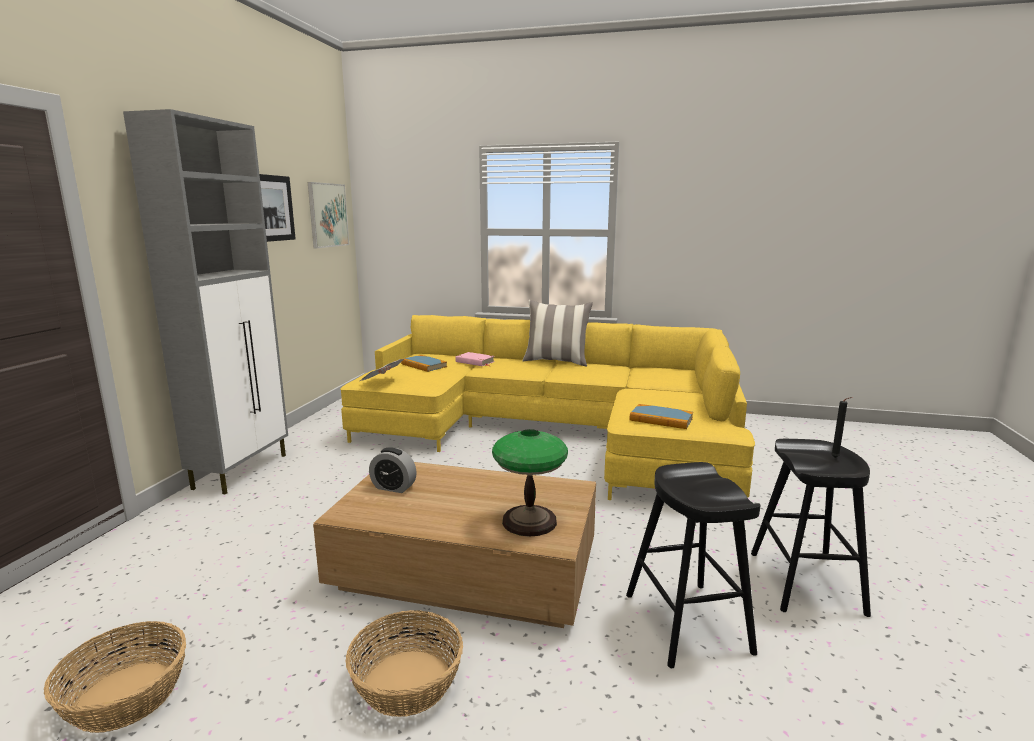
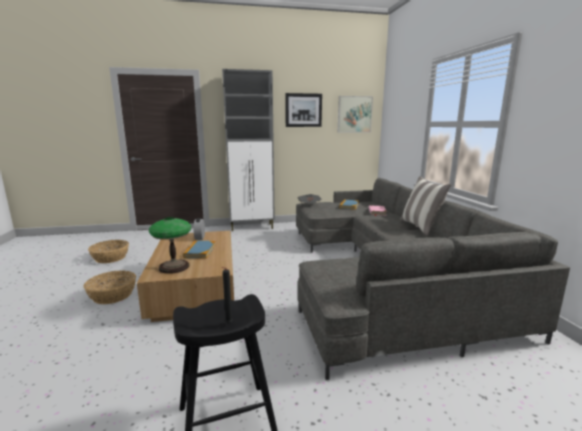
camera: 65 degrees right, 0 degrees up
(555, 432) = (384, 275): yellow sofa -> grey sofa
(661, 419) = (332, 271): book -> book (200, 251)
(687, 623) = (160, 363): black stool -> none

